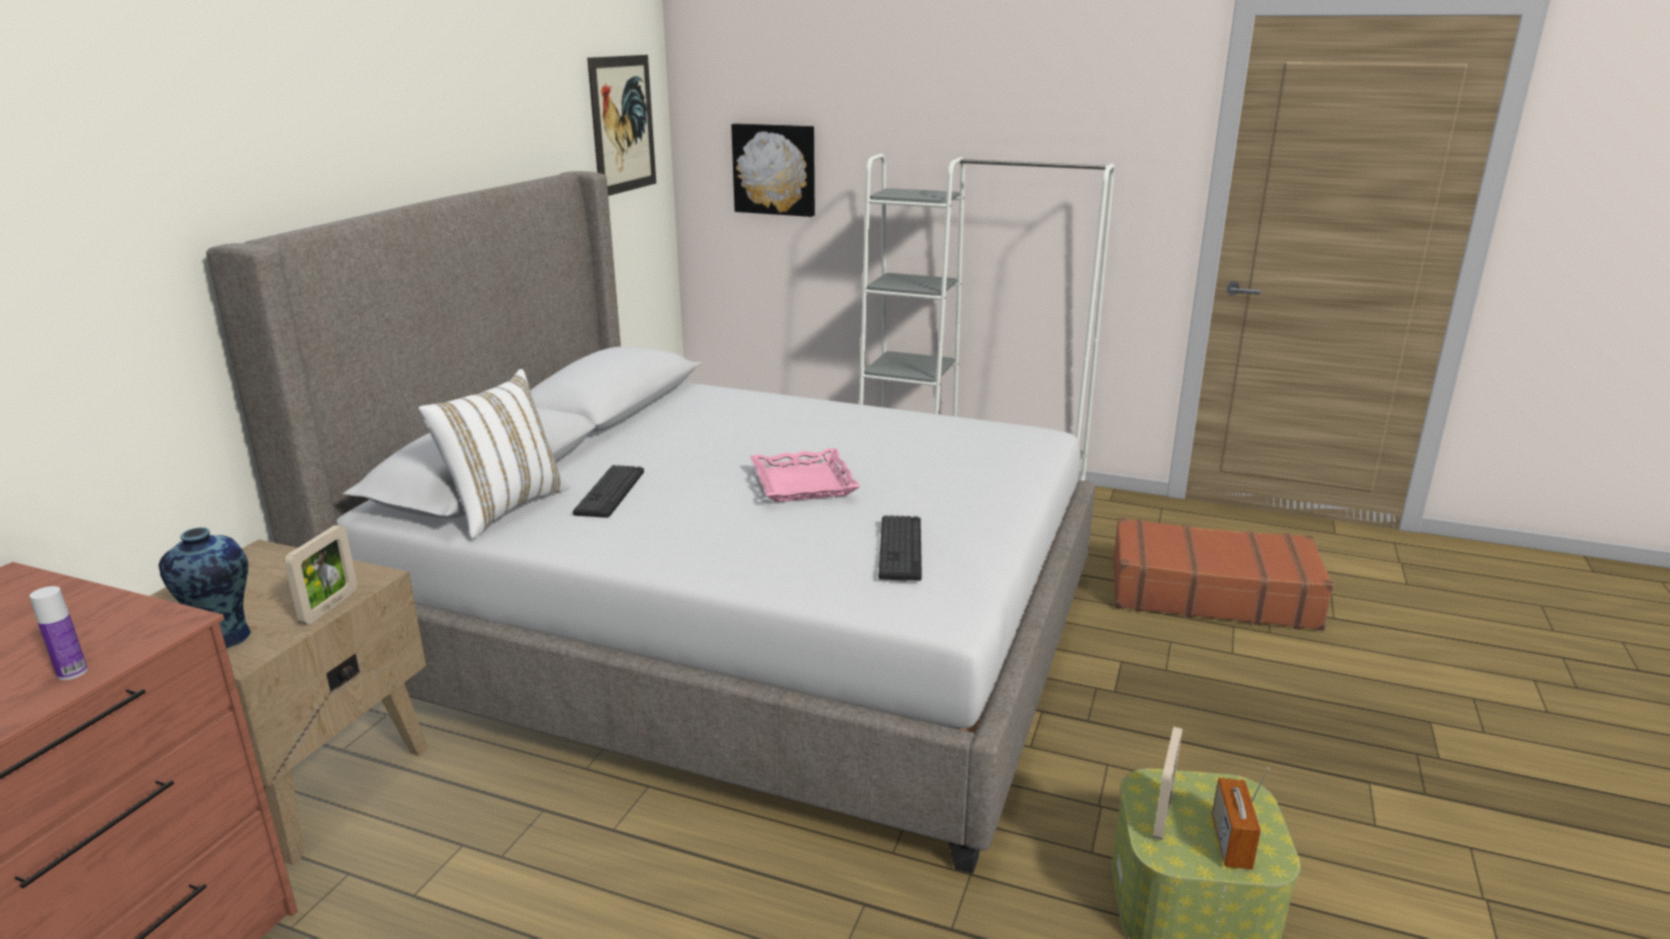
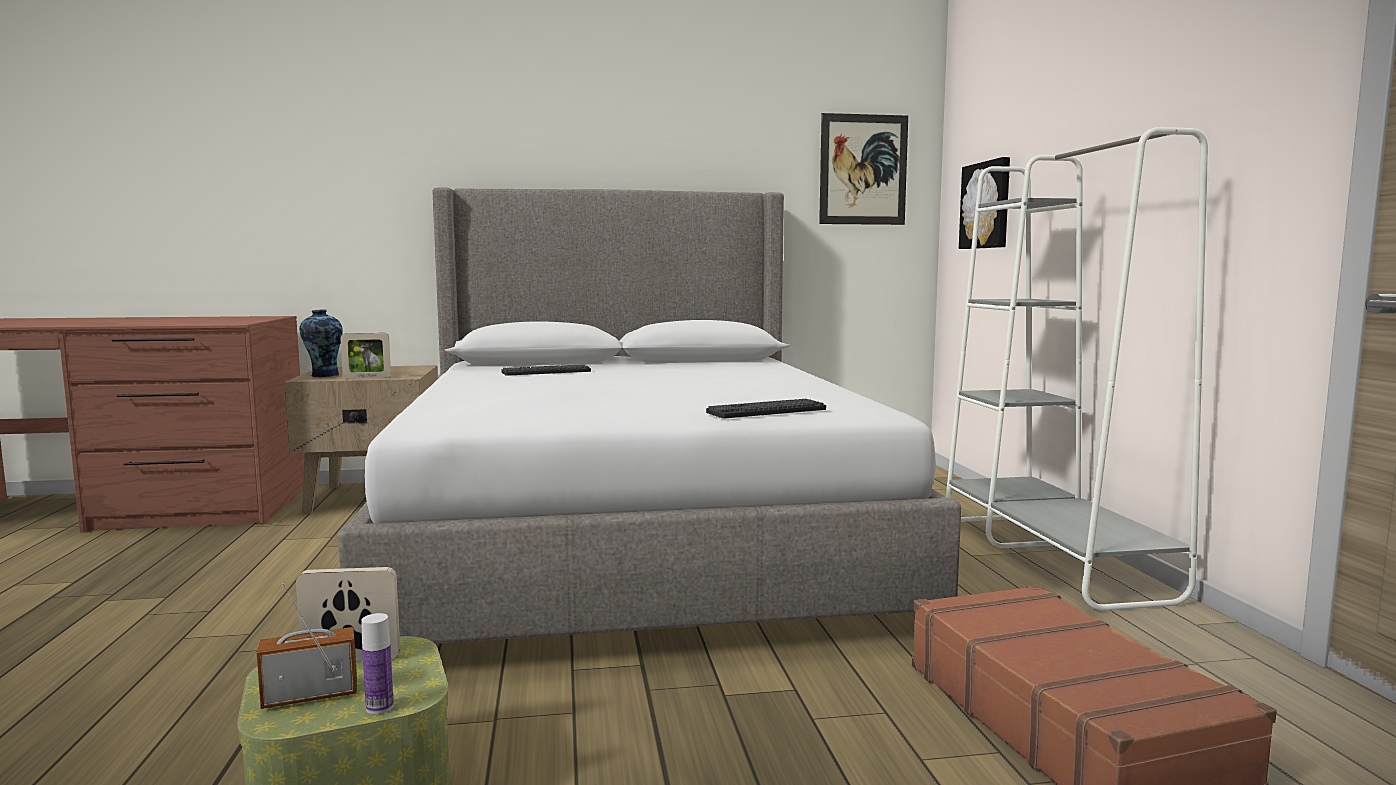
camera: 60 degrees right, 15 degrees down
(72, 672) = (185, 323): bottle -> bottle (379, 707)
(504, 508) = (498, 366): white pillow -> none
(802, 483) = (617, 385): pink tray -> none
(900, 548) = (516, 404): keyboard -> keyboard (766, 411)

